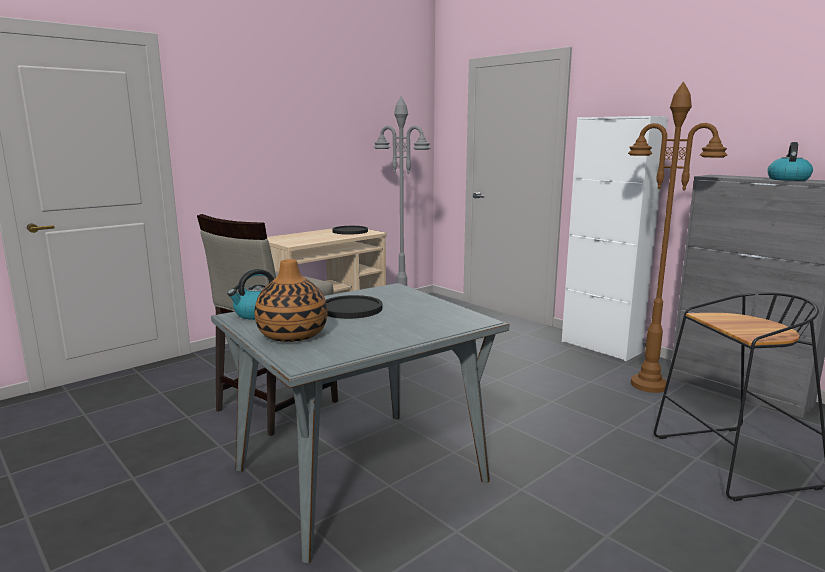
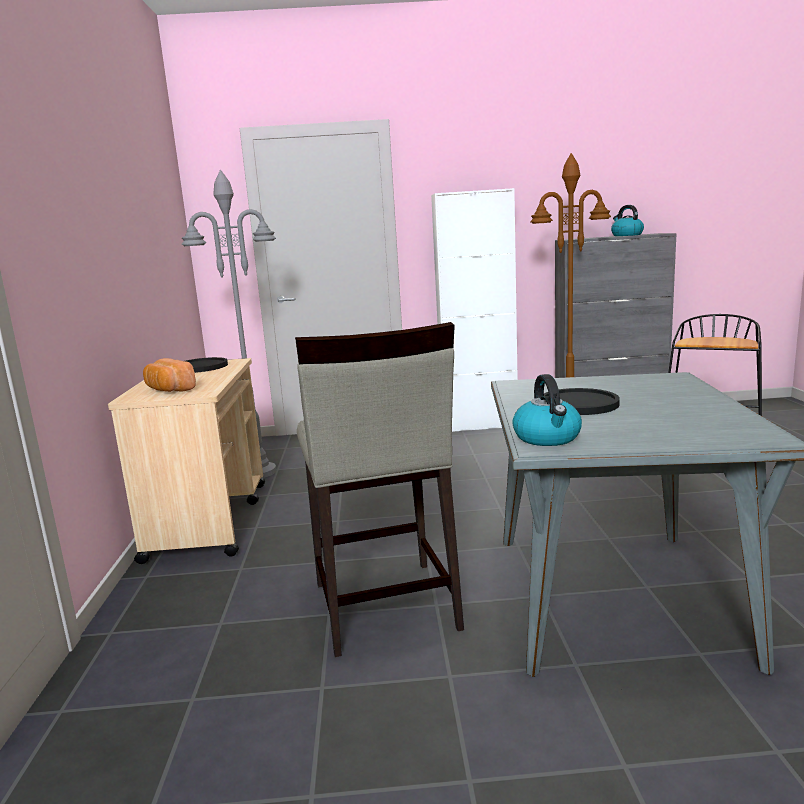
camera: 50 degrees left, 0 degrees up
(292, 238) = (169, 390): none -> bread
(292, 335) = (658, 432): vase -> none

